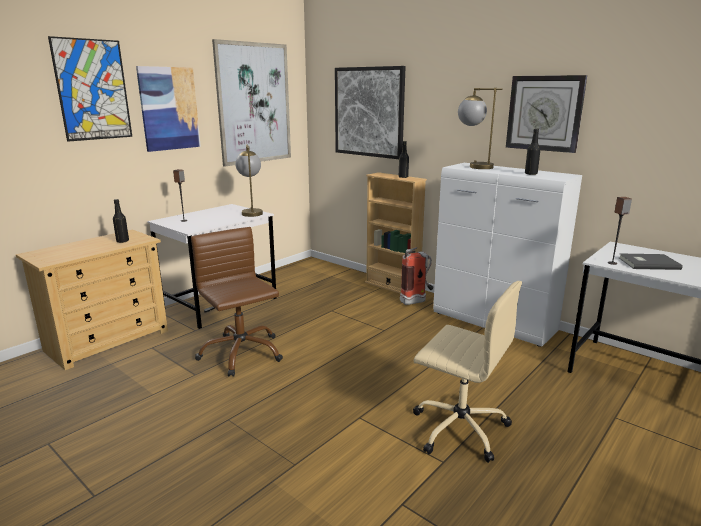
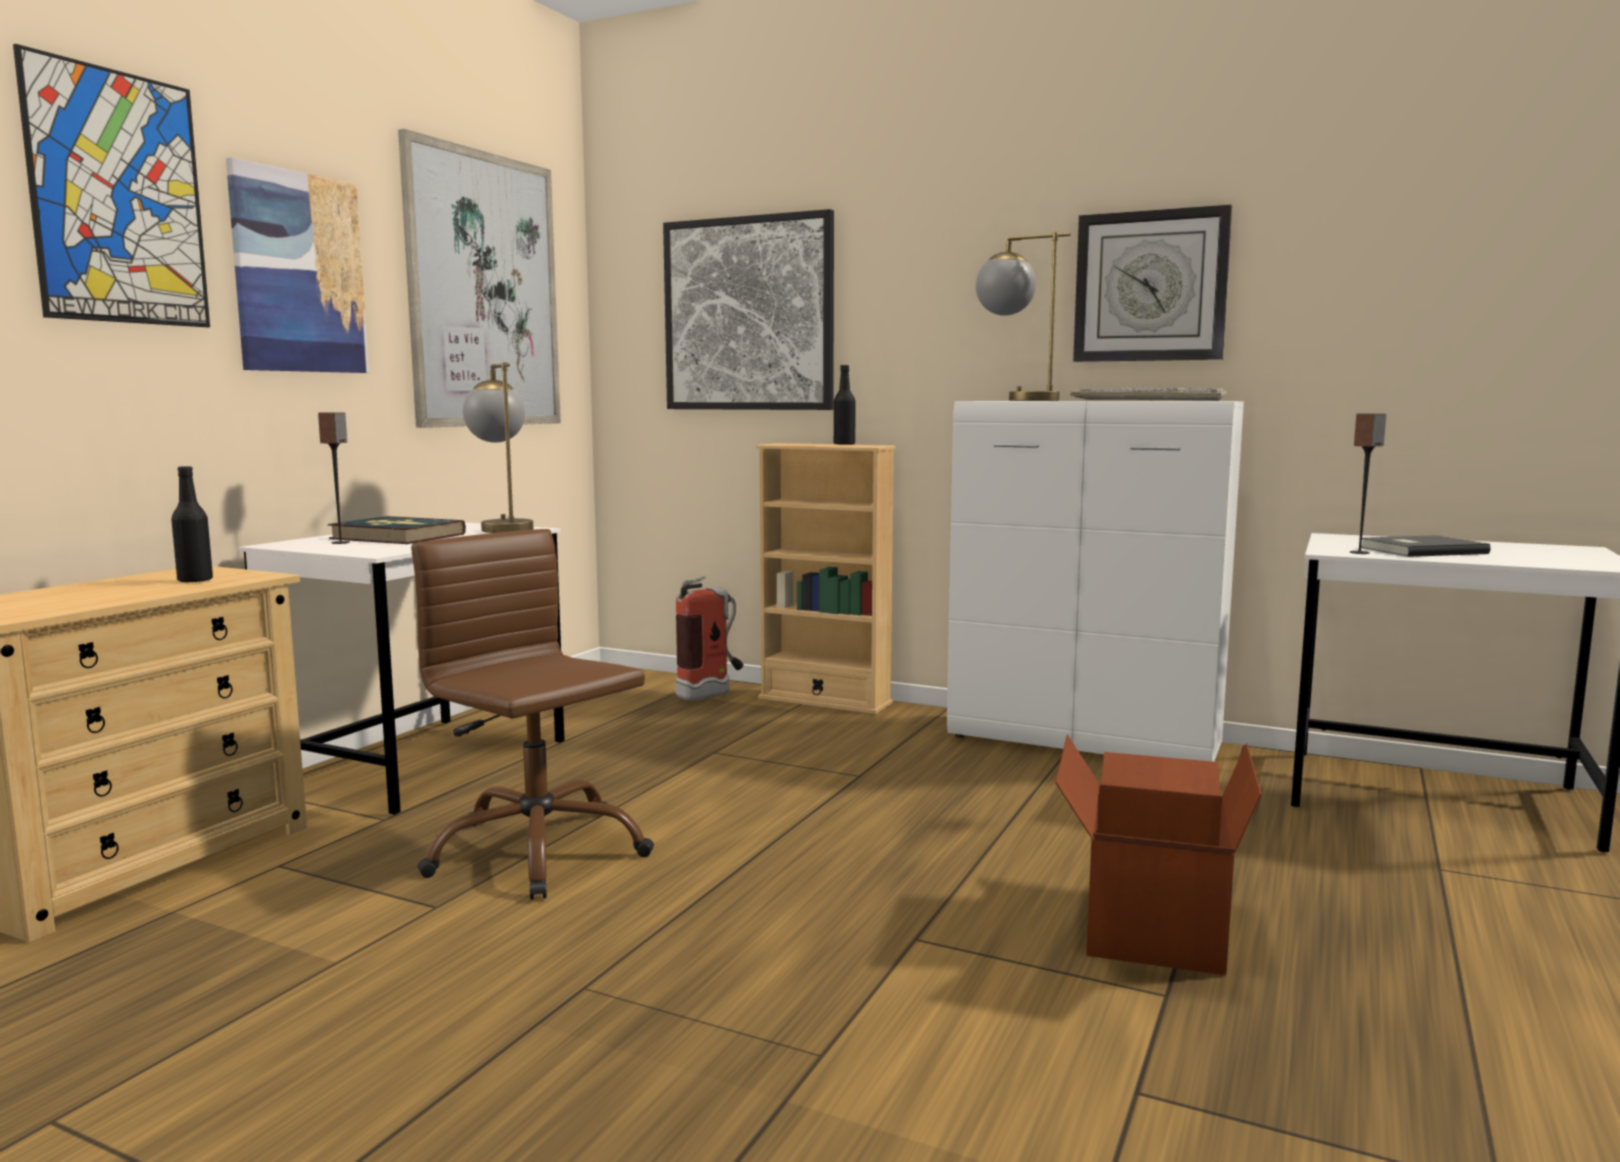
camera: 15 degrees left, 10 degrees down
(207, 217) = (397, 536): none -> book
(417, 301) = (896, 720): fire extinguisher -> fire extinguisher (712, 694)
(458, 427) = (1150, 928): beige office chair -> cardboard box
(531, 174) = (1149, 400): black bottle -> keyboard

